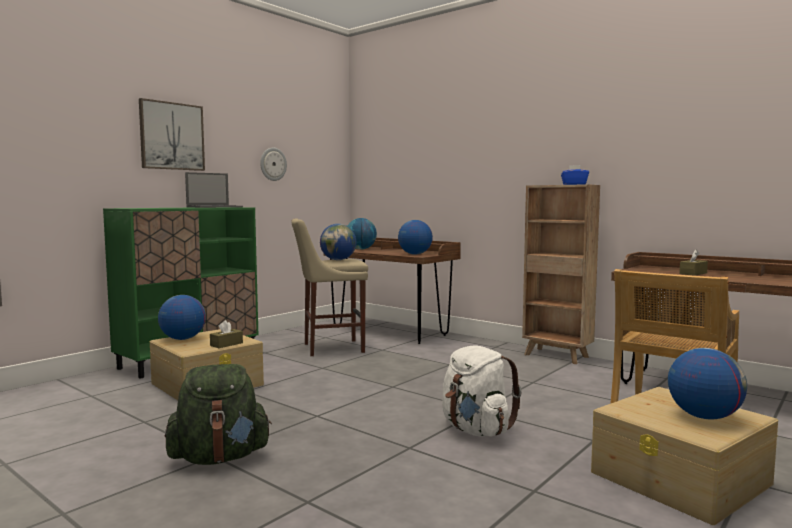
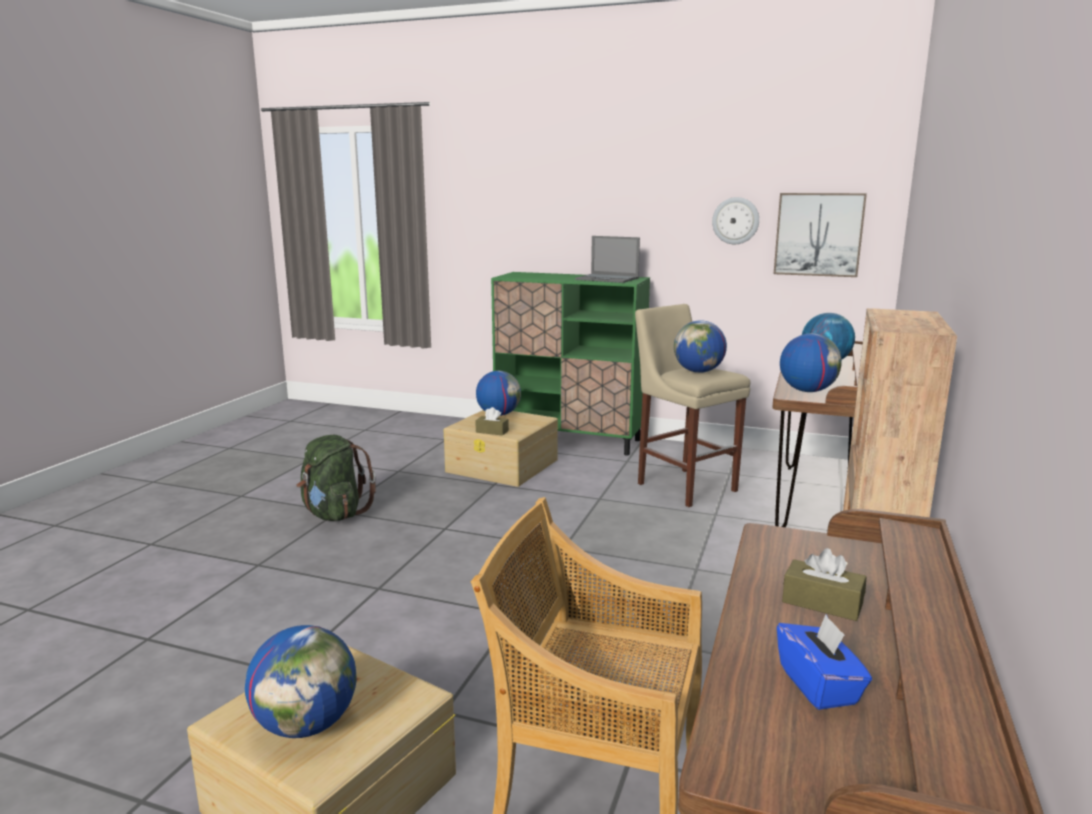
camera: 70 degrees right, 10 degrees up
(172, 136) = (592, 193): picture -> picture (818, 234)
(476, 430) = (443, 619): white backpack -> none
(574, 184) = (916, 324): blue tissue box -> blue tissue box (819, 685)

